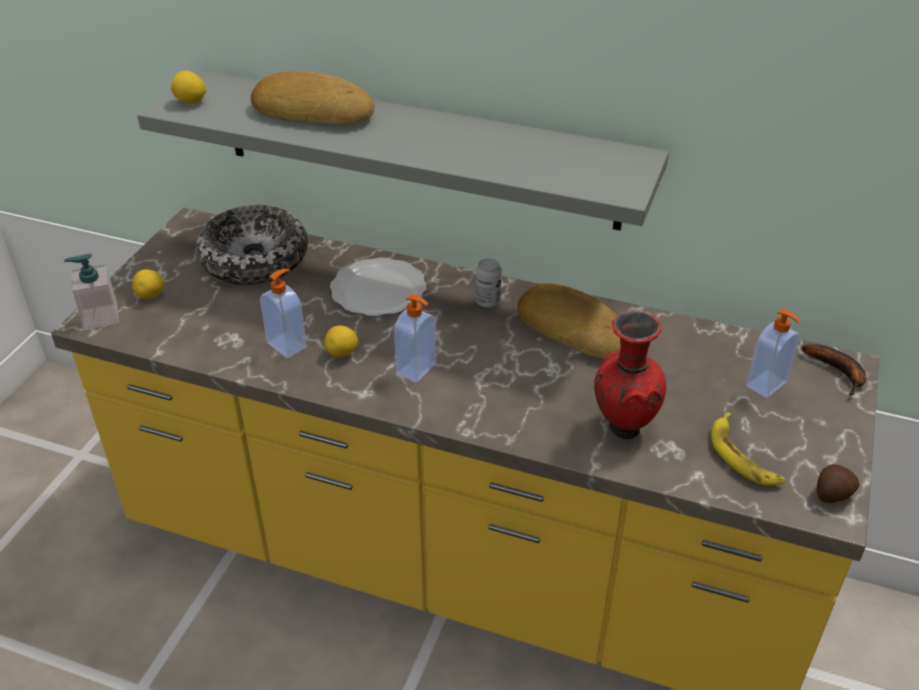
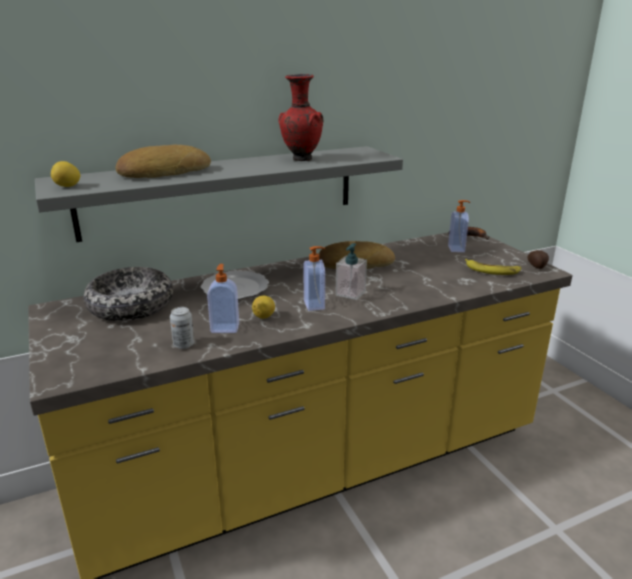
camera: 45 degrees left, 15 degrees down
(100, 317) = (61, 374): soap dispenser -> soap dispenser (350, 293)
(151, 296) = (84, 349): lemon -> none
(488, 301) = (299, 270): can -> can (184, 345)
(622, 427) = (437, 282): red vase -> red vase (300, 159)

